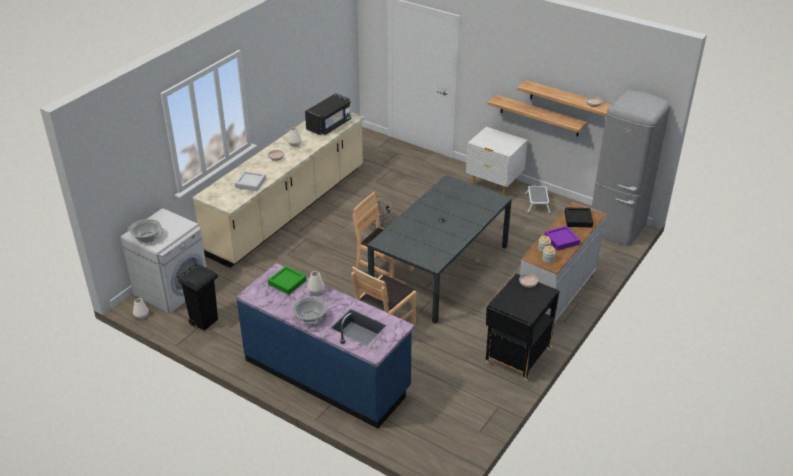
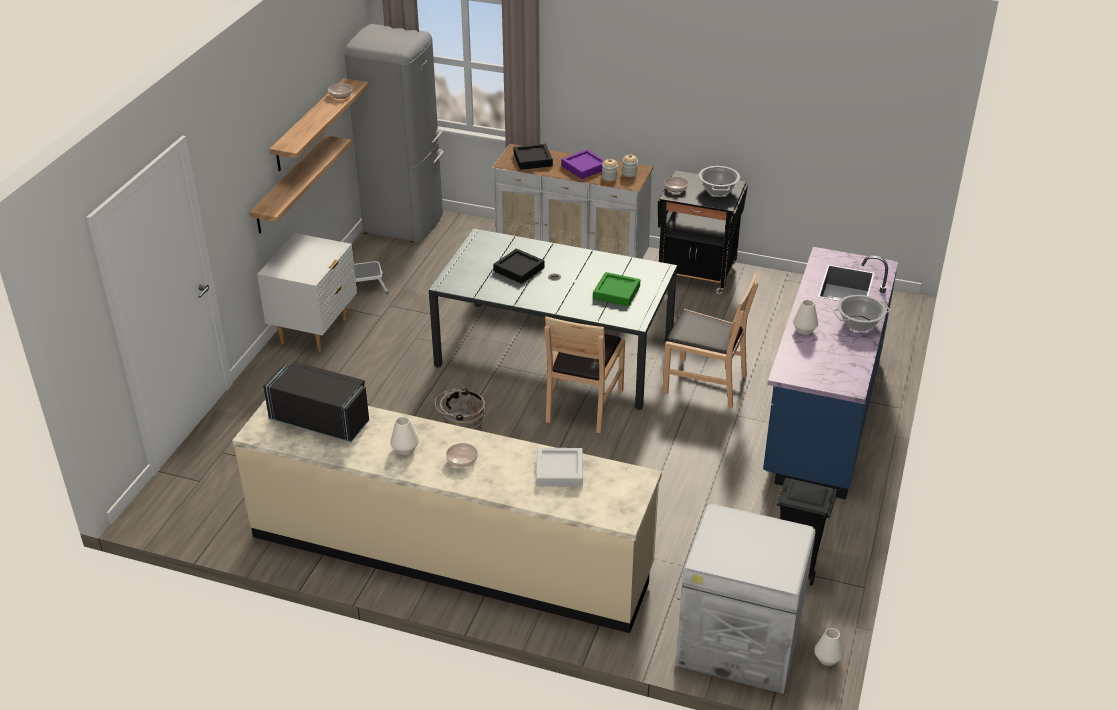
camera: 105 degrees left, 0 degrees up
(147, 237) = (782, 555): cooking pot -> cooking pot (718, 190)
(287, 282) = (803, 359): green tray -> green tray (616, 292)
(455, 208) = (519, 269): none -> black tray

